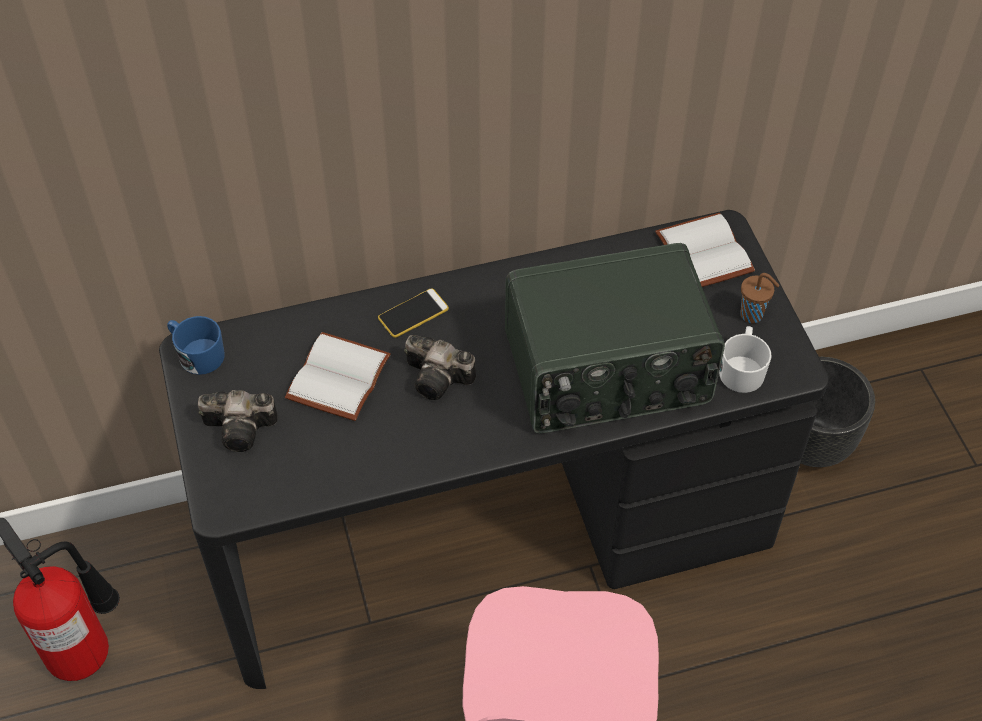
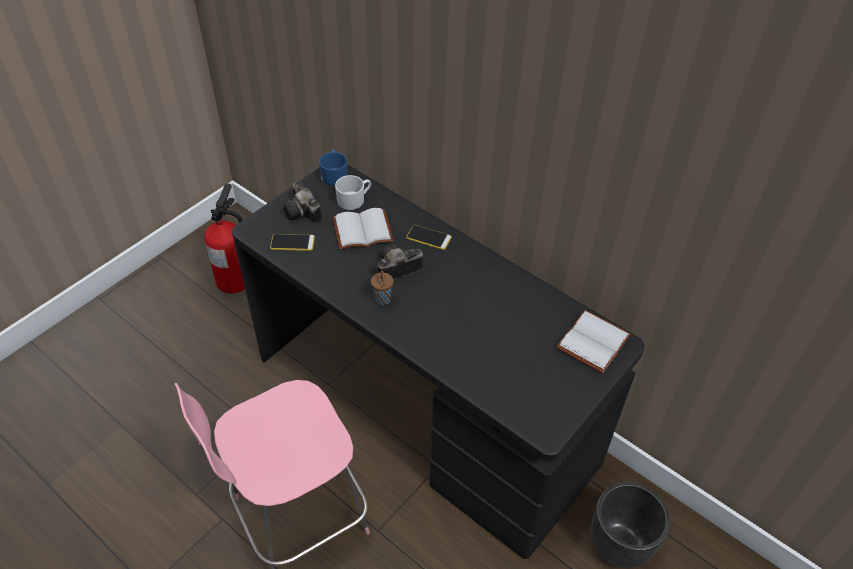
camera: 55 degrees right, 5 degrees down
(292, 470) = (292, 243): none -> phone
(440, 379) = (395, 269): camera -> camera turned 75 degrees clockwise
(608, 372) = (462, 338): radio -> none
(742, 369) = (521, 403): white mug -> white mug (354, 200)
(753, 315) = (568, 389): brown cup -> brown cup (383, 301)

